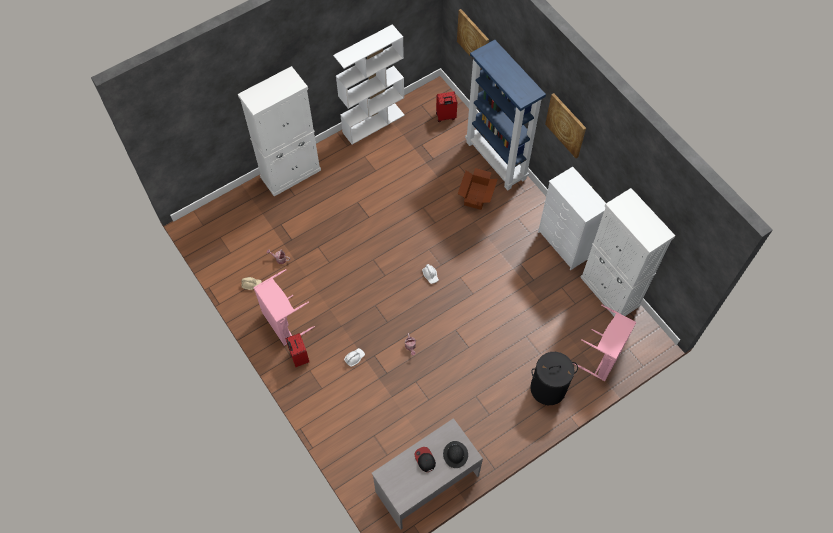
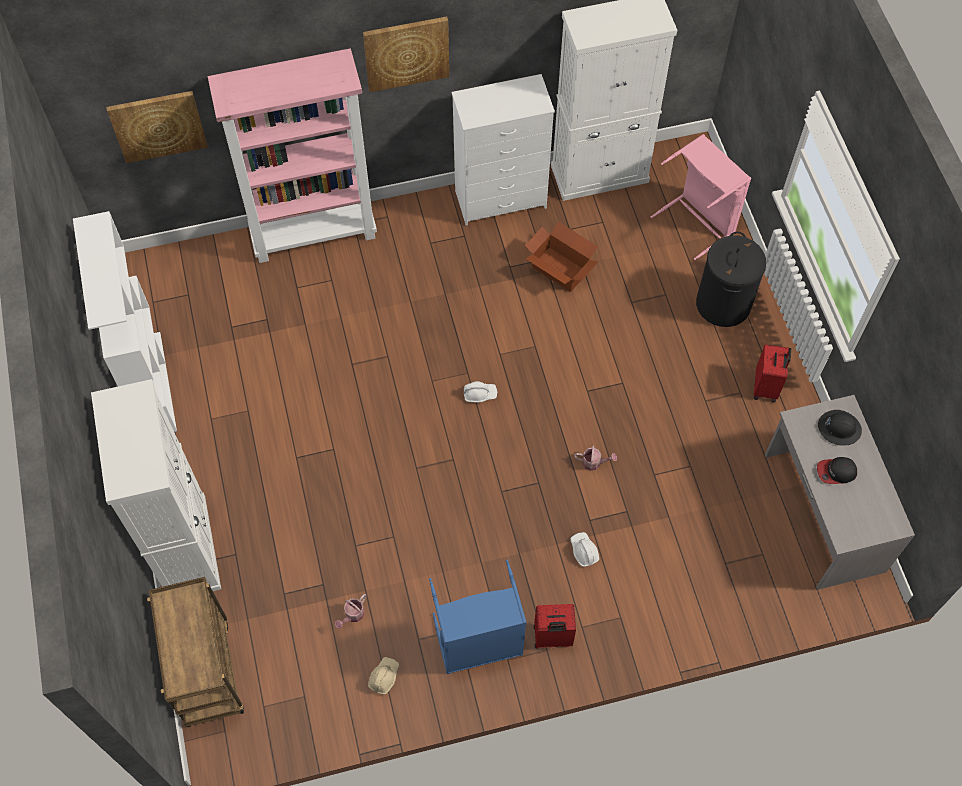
camera: 70 degrees left, 0 degrees up
(230, 206) = (206, 671): none -> brown cart
(283, 323) = (479, 644): pink laundry basket -> blue laundry basket
(445, 117) = (195, 274): red suitcase -> red suitcase (766, 387)
(477, 195) = (365, 282): cardboard box -> cardboard box (559, 268)
(496, 160) = (314, 233): blue bookcase -> pink bookcase

